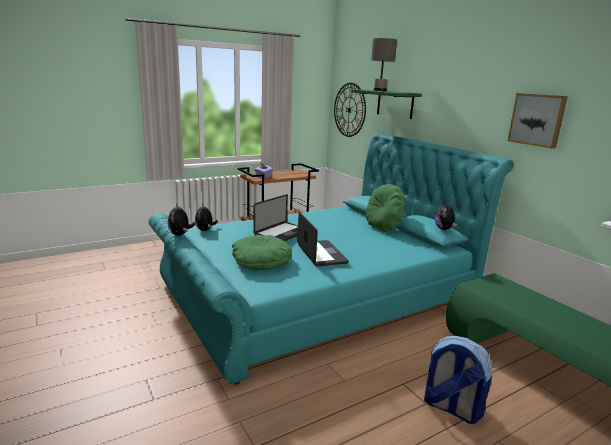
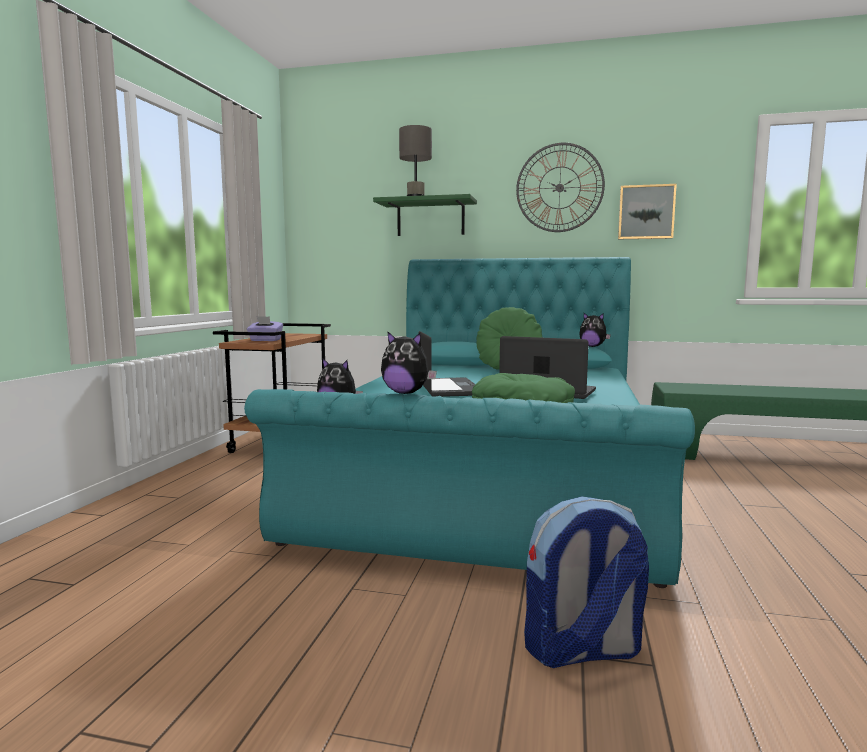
camera: 45 degrees left, 10 degrees down
(349, 110) = (336, 237): wall clock -> wall clock (559, 188)
(450, 408) = (799, 501): backpack -> backpack (581, 651)

